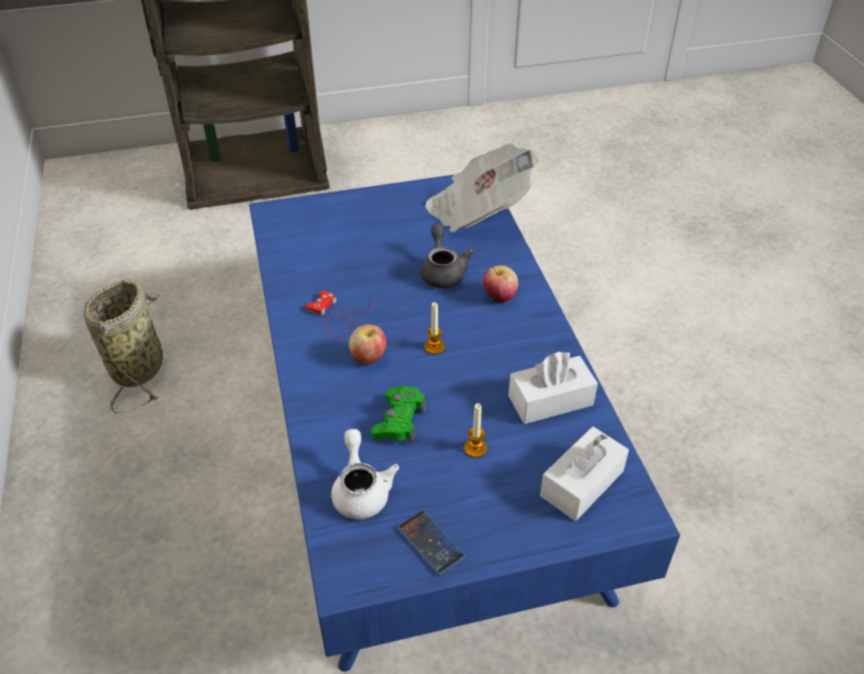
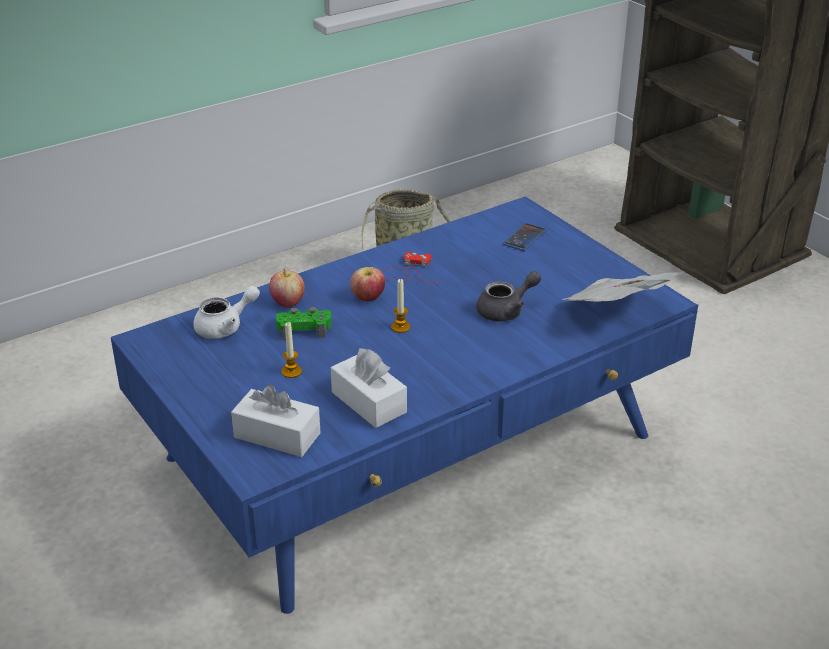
camera: 70 degrees right, 10 degrees down
(430, 542) = (187, 369): phone -> phone (524, 238)
(499, 297) = (492, 349): apple -> apple (288, 302)

